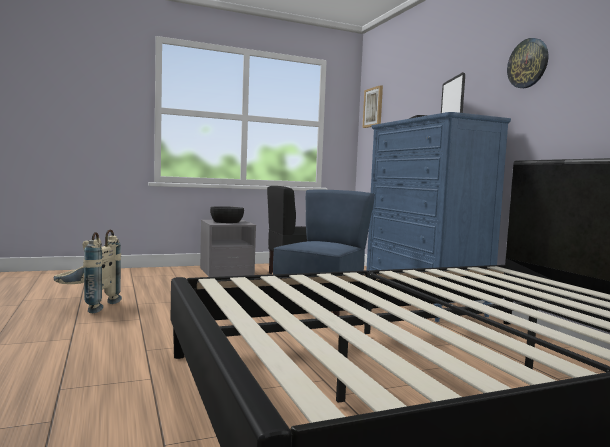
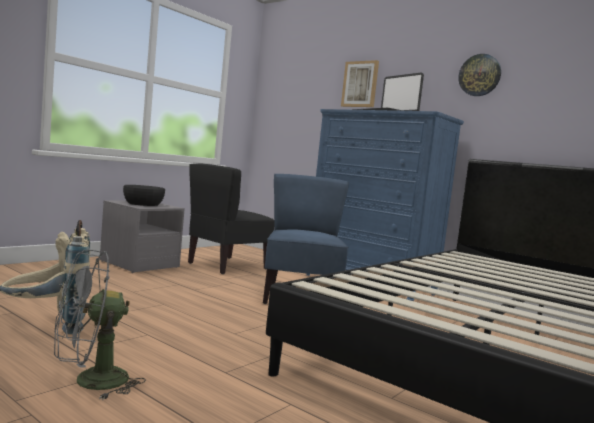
camera: 30 degrees left, 0 degrees up
(48, 342) = (90, 382): none -> grey fan
(373, 107) = (279, 84): picture -> picture (360, 84)

